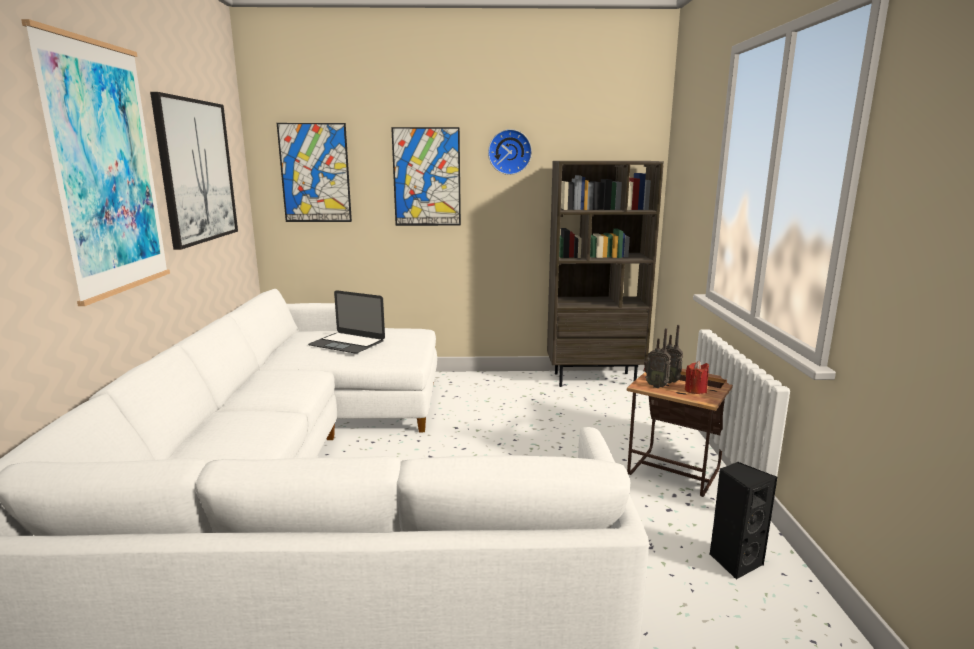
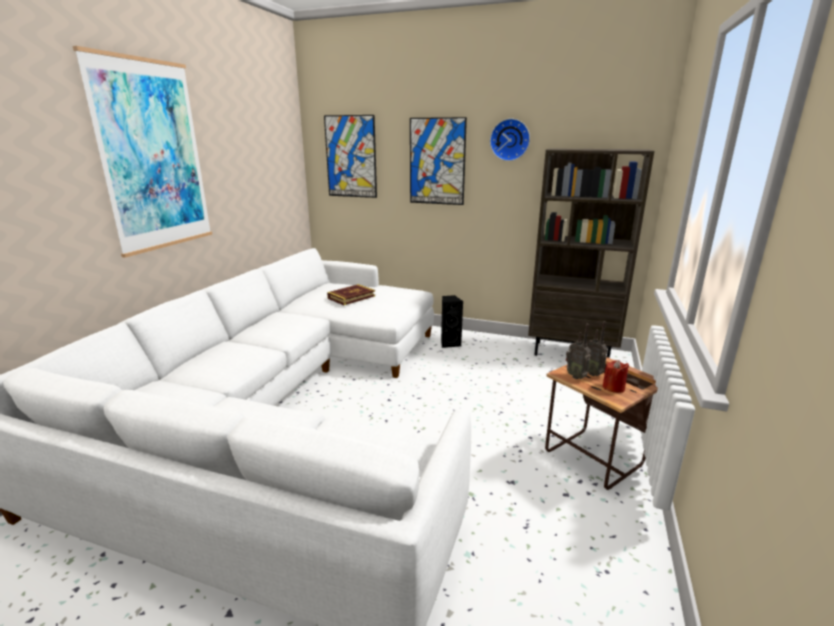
camera: 20 degrees right, 5 degrees up
(197, 171) = (247, 156): picture -> none
(347, 343) = (351, 297): laptop -> book
(734, 561) = (600, 564): black speaker -> black speaker (449, 343)

